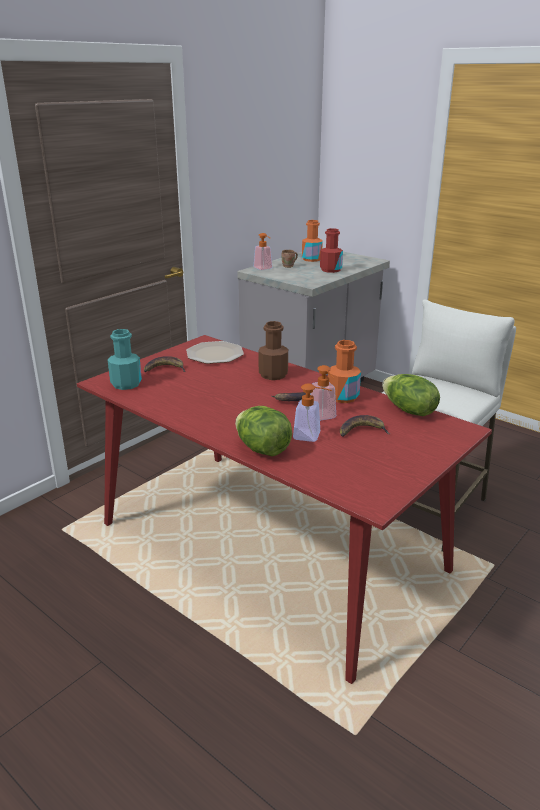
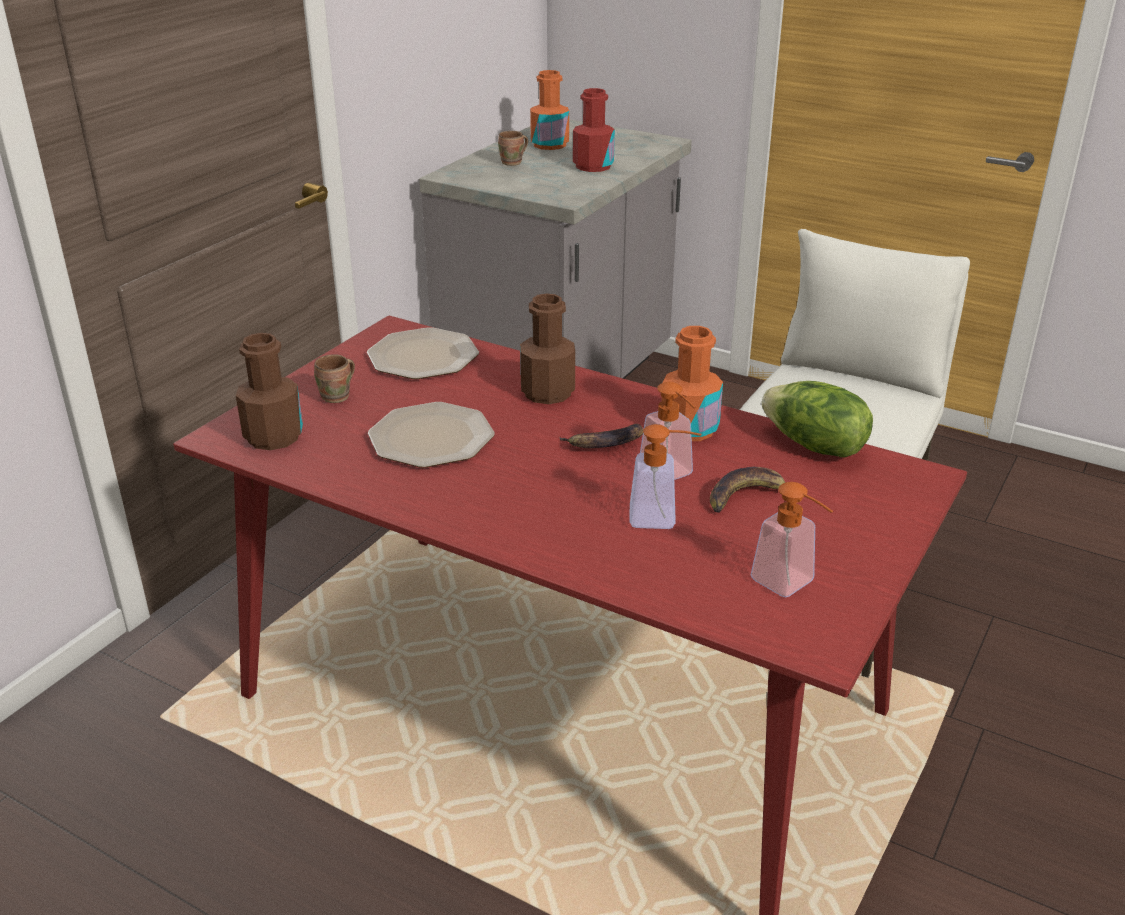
camera: 10 degrees left, 5 degrees up
(126, 384) = (273, 437): turquoise bottle -> brown bottle
(165, 369) = (338, 397): banana -> brown mug
(205, 390) = (431, 438): none -> plate
(263, 449) = (582, 555): lettuce -> none
(264, 269) = (469, 171): soap dispenser -> soap dispenser (790, 585)

